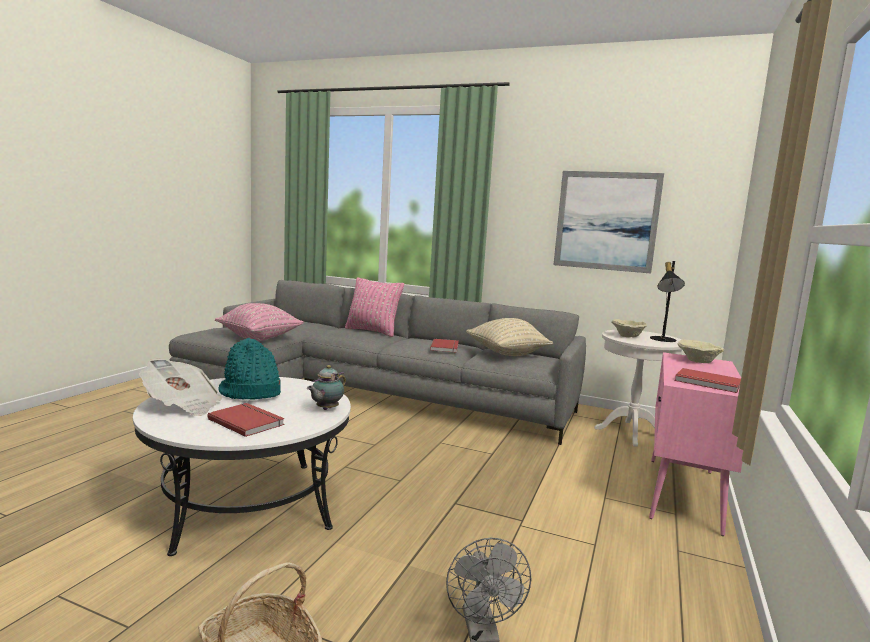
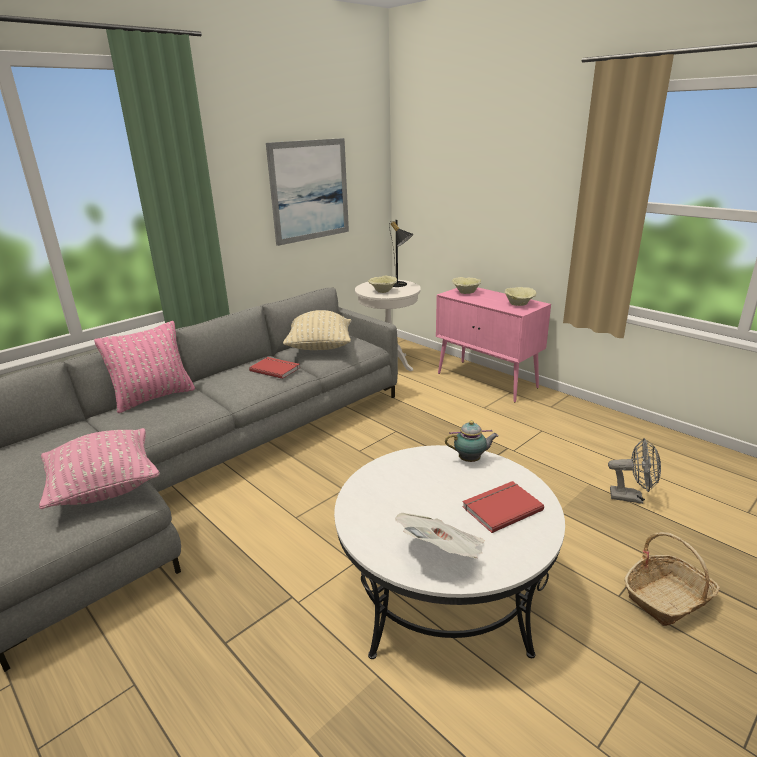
camera: 65 degrees left, 15 degrees up
(250, 392) = (405, 502): turquoise hat -> none
(326, 409) = (471, 460): teapot -> teapot turned 60 degrees counterclockwise
(707, 383) = (519, 304): red book -> beige bowl

